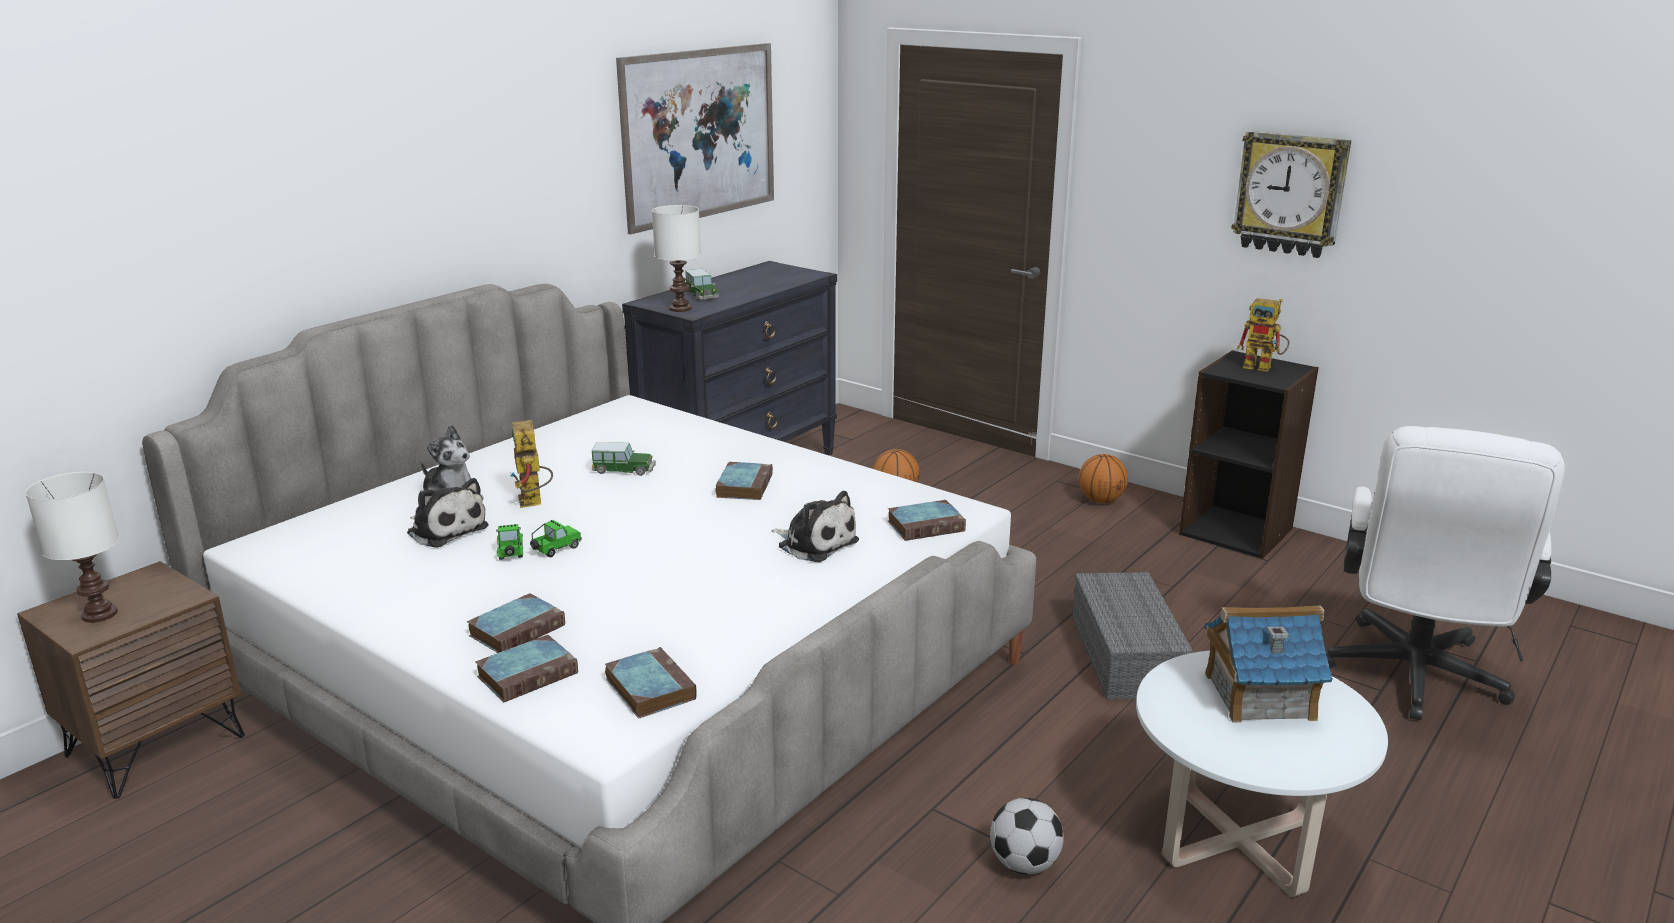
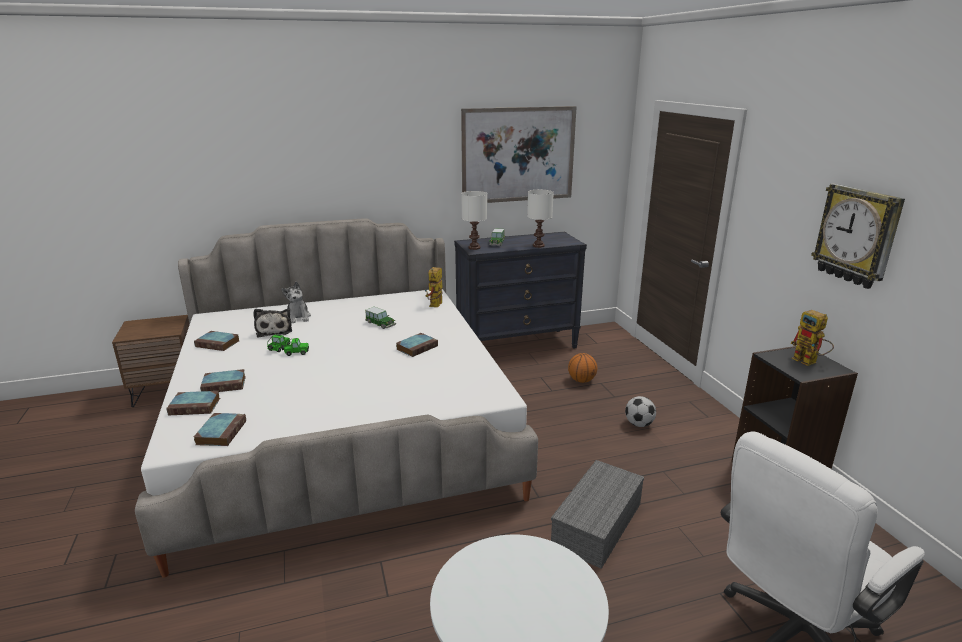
camera: 35 degrees right, 0 degrees up
(98, 615) = (140, 329): white table lamp -> white table lamp (538, 246)
(534, 503) = (323, 329): toy robot -> toy robot (436, 306)
(815, 543) = (400, 388): plush toy -> none
(927, 525) = (467, 397): book -> book (218, 344)
(1025, 864) = (382, 619): football -> football (639, 424)
(1101, 500) = (703, 422): basketball -> none
(1258, 696) = (535, 586): toy house -> none

